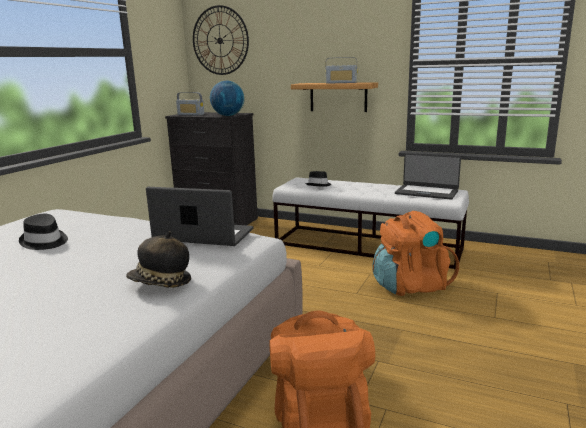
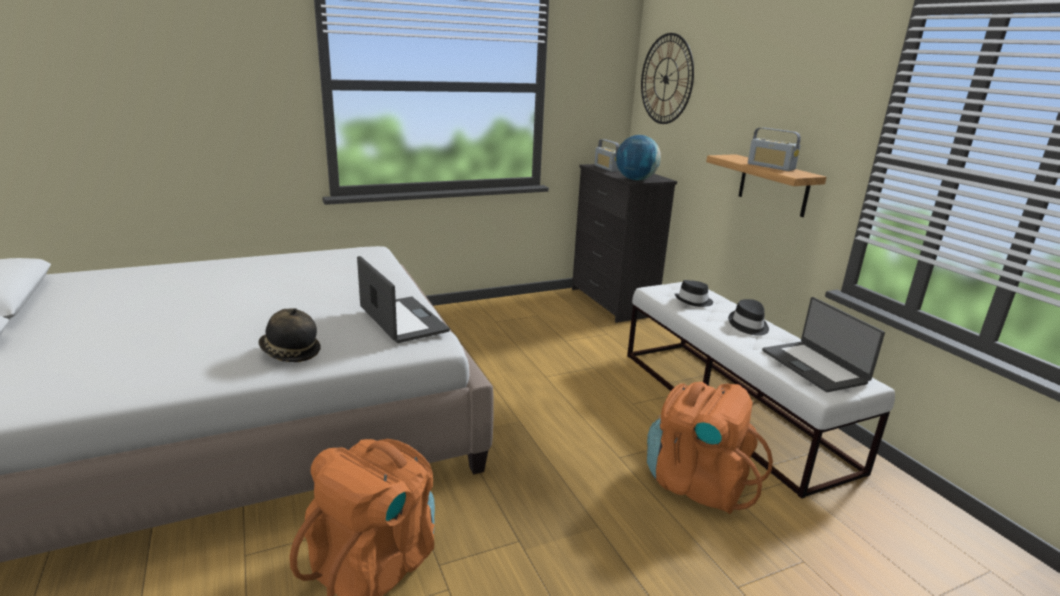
camera: 40 degrees right, 5 degrees up
(44, 242) = (312, 278): black hat -> black hat (748, 325)

